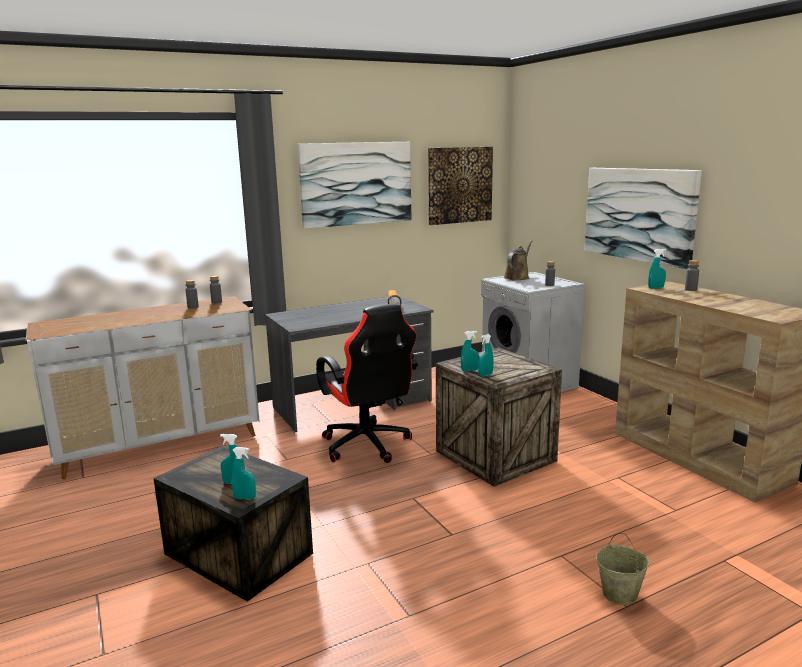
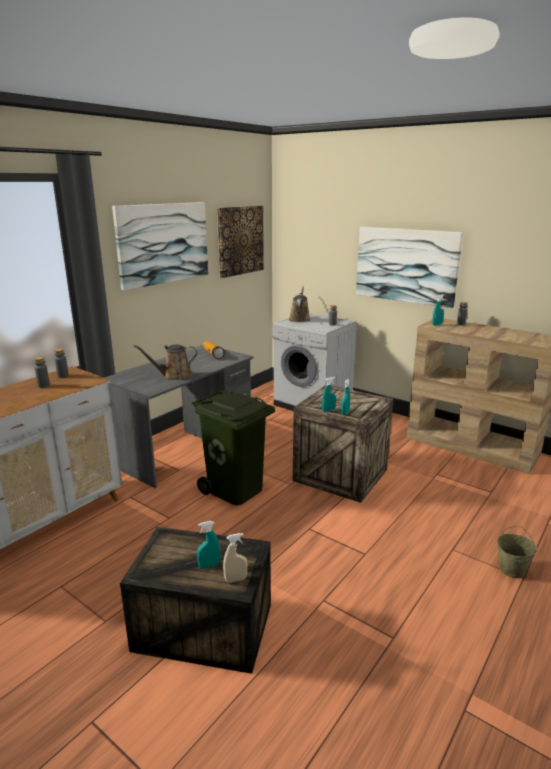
camera: 25 degrees left, 5 degrees up
(244, 498) = (235, 579): turquoise spray bottle -> beige spray bottle
(332, 318) = (174, 376): none -> brown watering can
(368, 448) = (234, 490): black office chair -> green trash can

